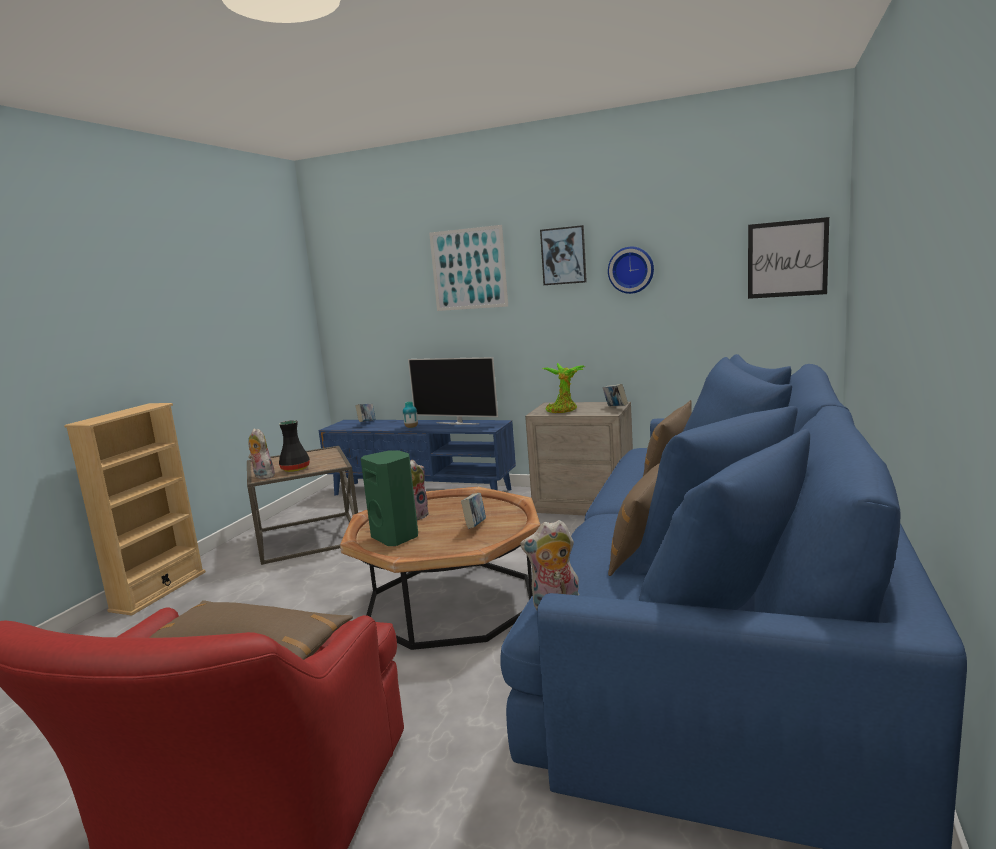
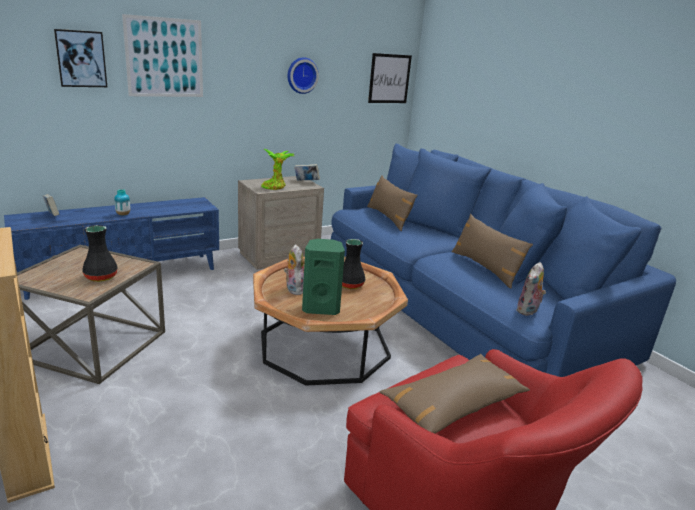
camera: 55 degrees left, 10 degrees up
(262, 476) = (80, 292): plush toy -> none
(457, 423) = (161, 205): television -> none
(475, 526) = (350, 285): book -> black vase
(563, 255) = (253, 57): picture -> picture (81, 59)

